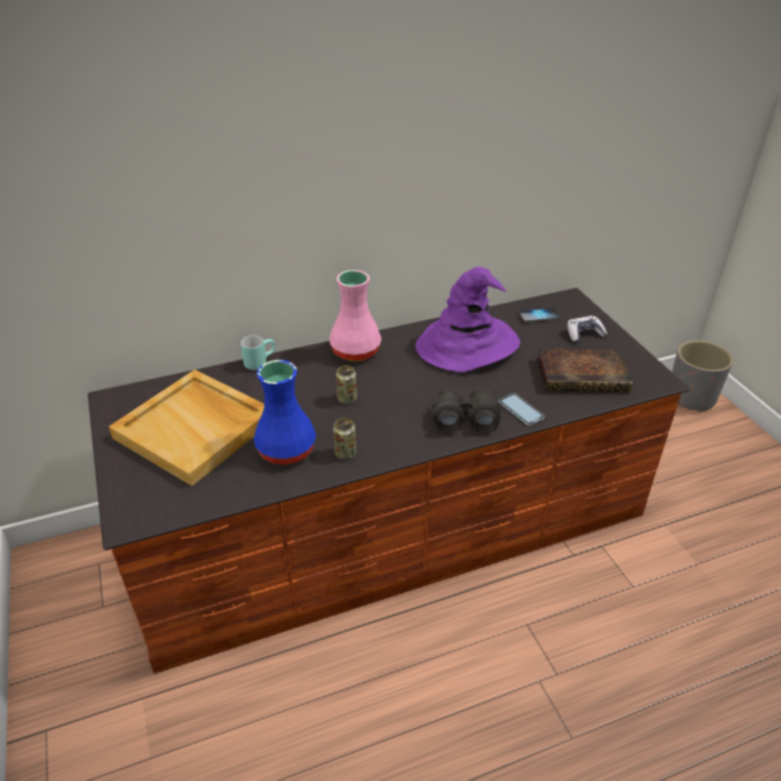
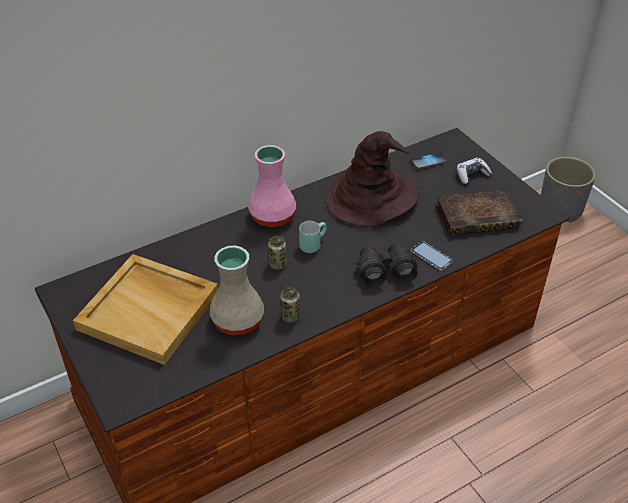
camera: 10 degrees left, 5 degrees up
(259, 362) = (187, 237): turquoise mug -> turquoise mug (312, 244)
(286, 449) = (237, 319): blue vase -> beige vase
(467, 345) = (371, 198): purple hat -> brown hat

